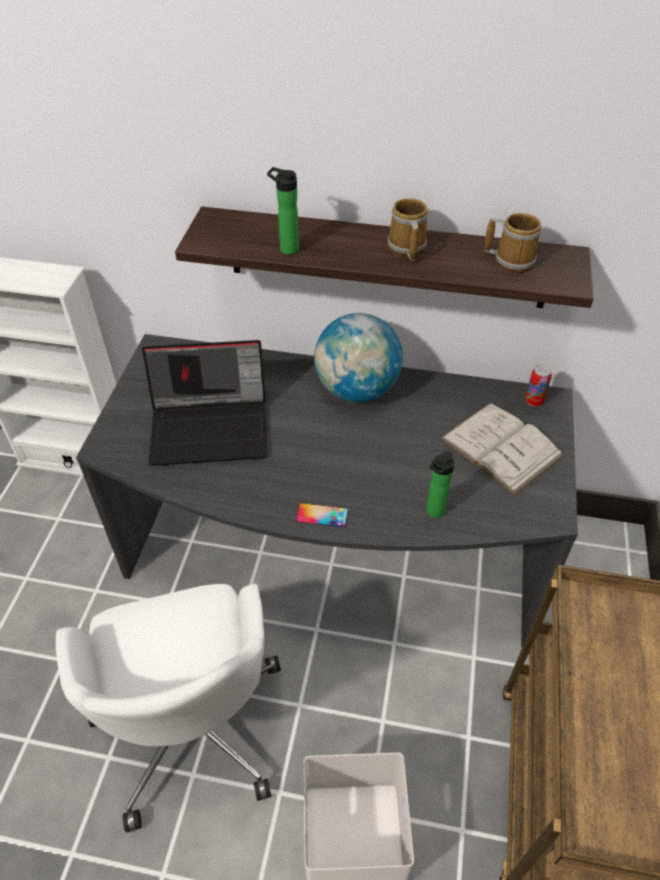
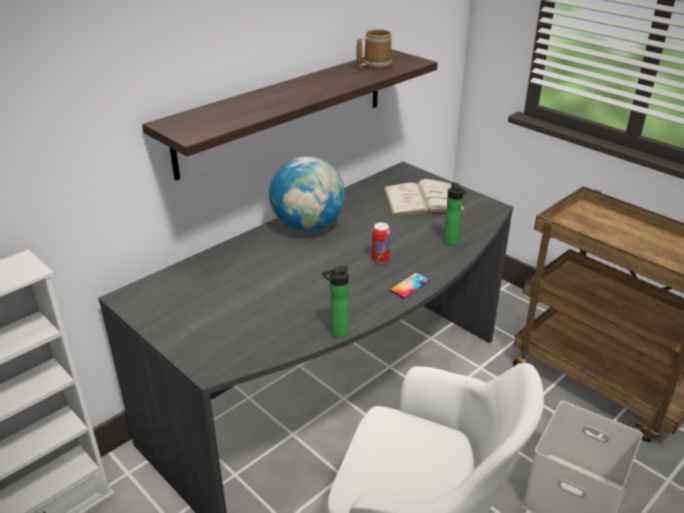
camera: 55 degrees left, 15 degrees down
(212, 427) = (263, 302): laptop -> none
(286, 249) = (255, 112): bottle -> bottle (336, 333)
(406, 248) = (317, 84): mug -> none
(533, 401) = (398, 175): can -> can (380, 260)

